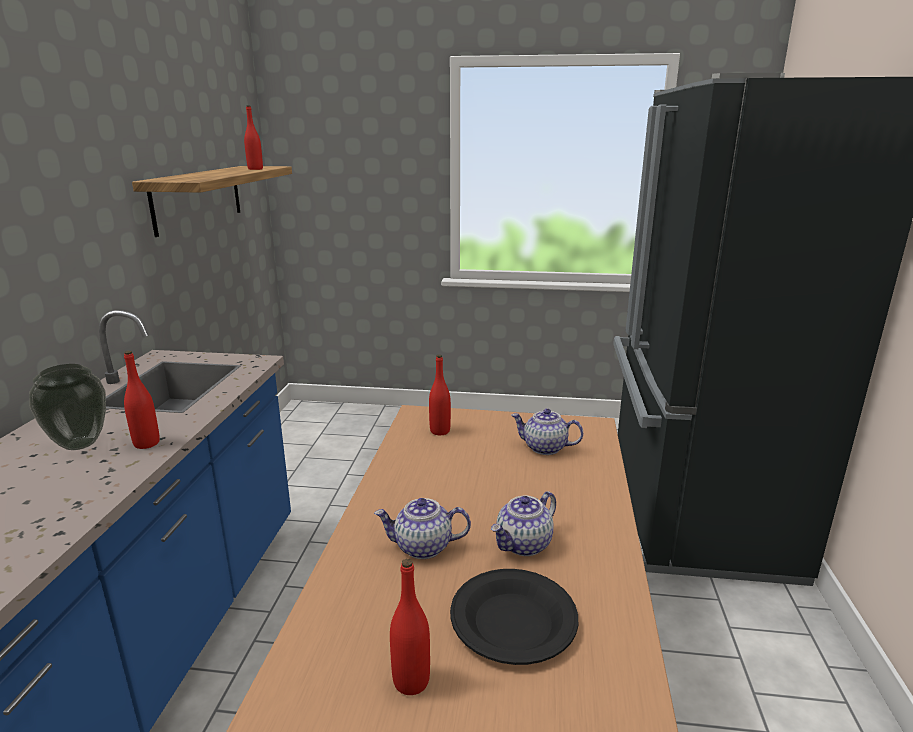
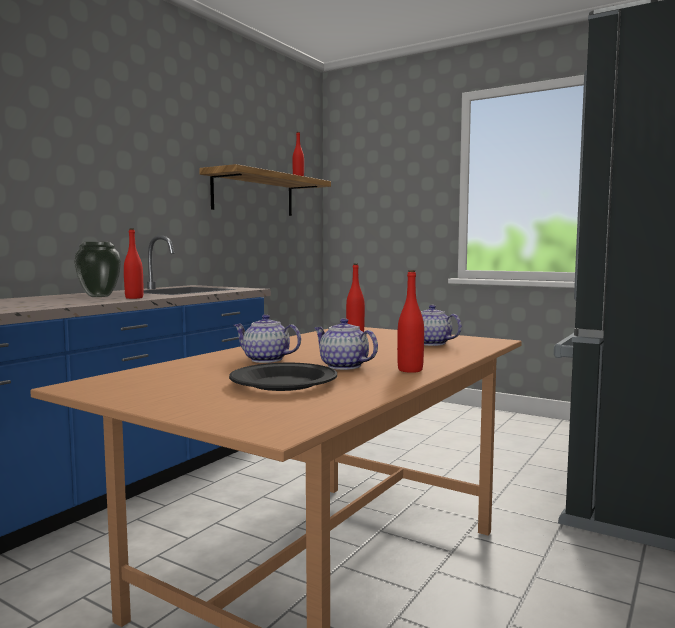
camera: 25 degrees right, 15 degrees down
(411, 681) = (177, 388): red bottle -> red bottle (410, 370)
(524, 545) = (343, 366): teapot -> teapot turned 60 degrees clockwise

